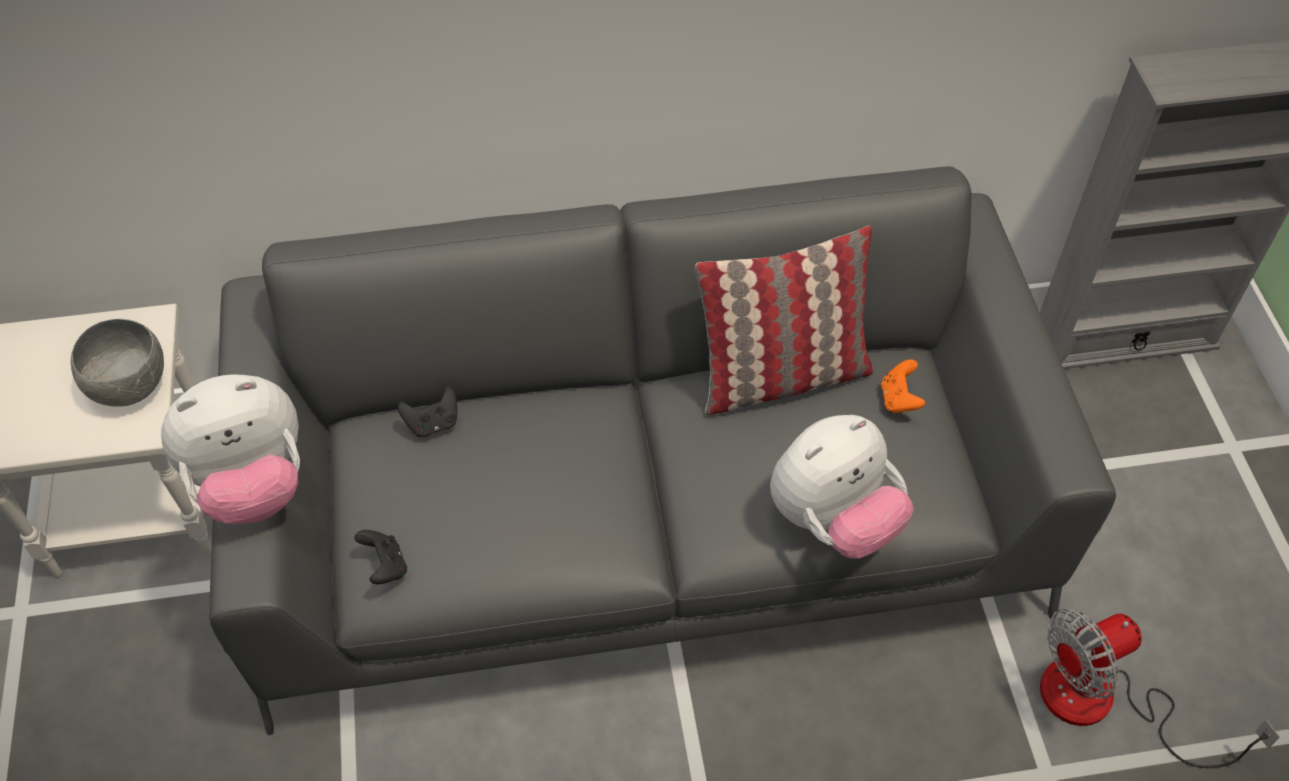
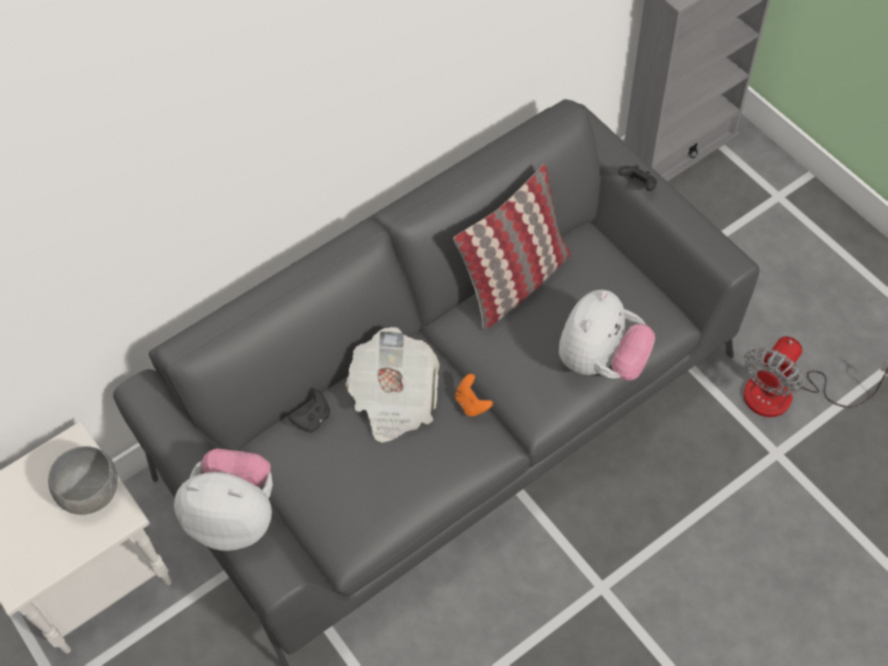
camera: 25 degrees left, 5 degrees up
(252, 485) = (235, 516): plush toy -> plush toy turned 120 degrees counterclockwise
(385, 566) = (343, 526): black game controller -> black game controller (638, 185)
(542, 444) = (394, 399): none -> newspaper
(899, 399) = (596, 264): orange game controller -> orange game controller (472, 403)

